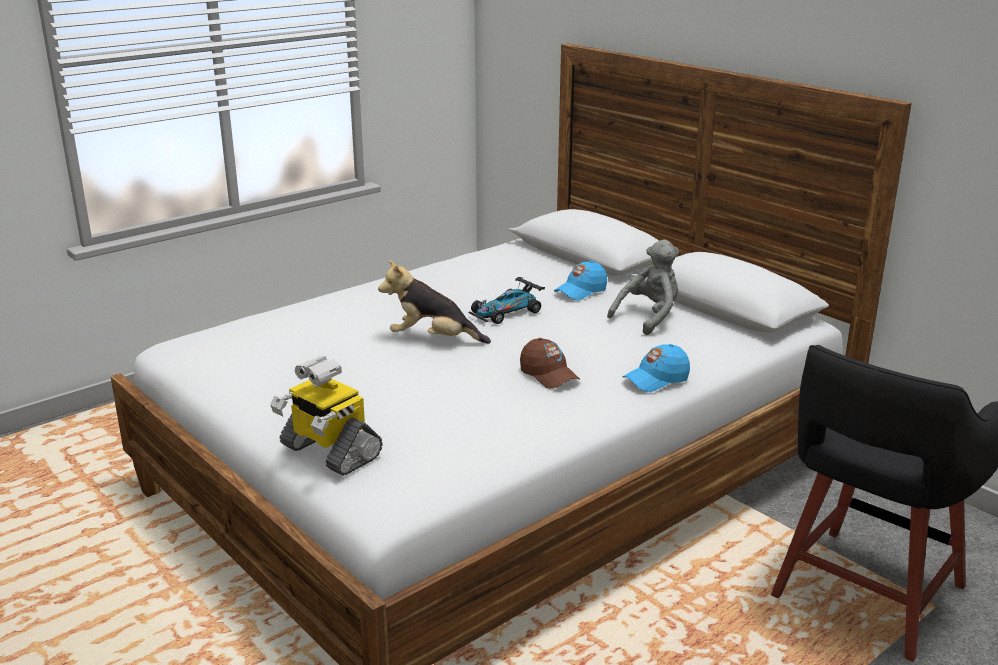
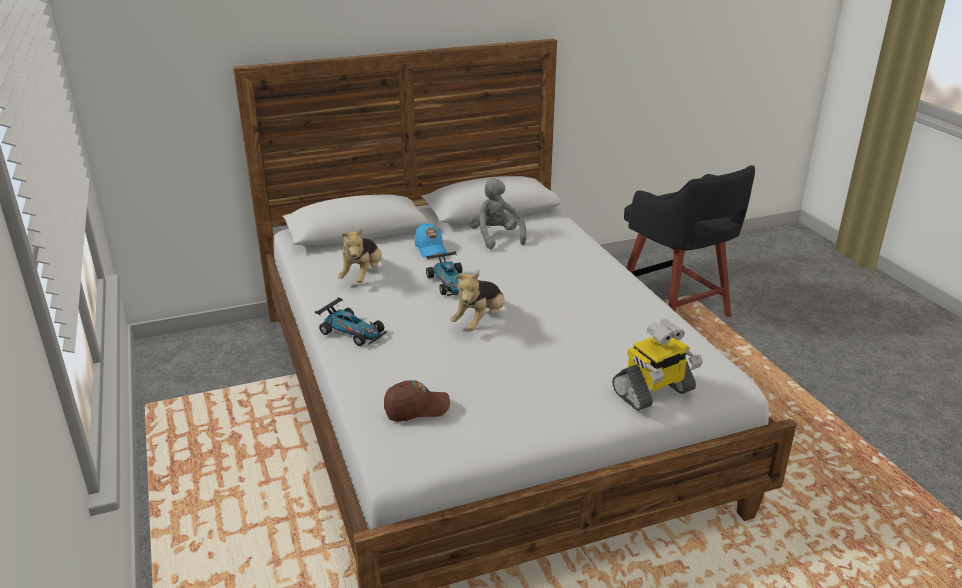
camera: 70 degrees left, 5 degrees up
(375, 290) = (352, 331): none -> toy car
(490, 274) = (362, 275): none -> plush toy
(548, 375) = (568, 289): brown cap -> brown cap (417, 409)
(656, 380) = (593, 257): blue cap -> none

